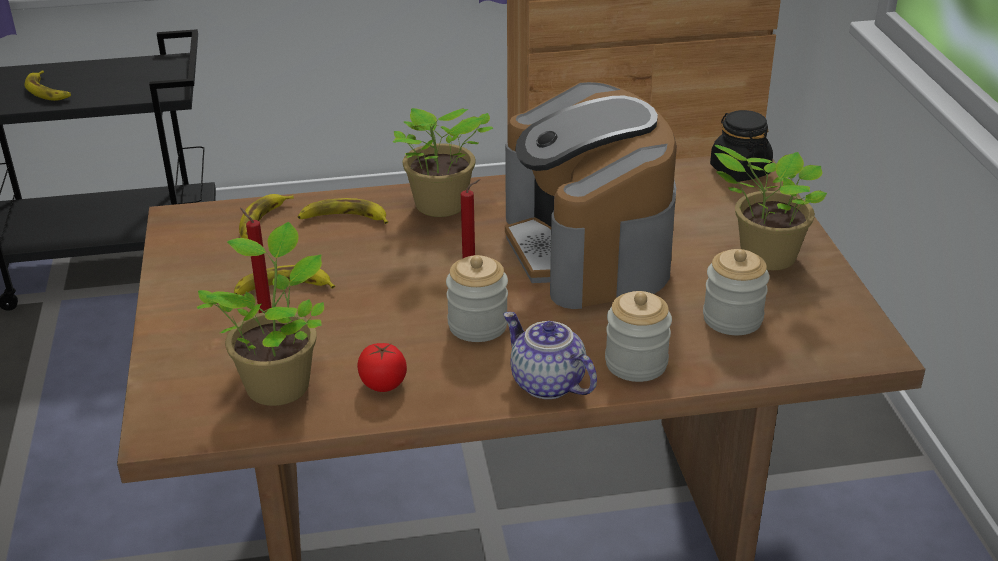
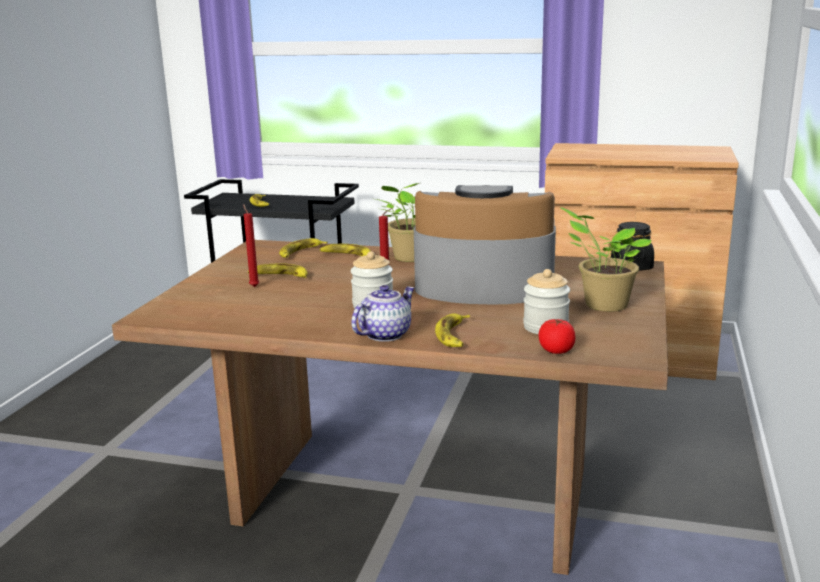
camera: 25 degrees right, 15 degrees down
(279, 383) = (231, 309): potted plant -> none
(383, 383) = (288, 319): tomato -> tomato (556, 350)
(545, 384) = (384, 334): teapot -> teapot turned 60 degrees clockwise
(588, 249) = (483, 285): coffee machine -> coffee machine turned 90 degrees clockwise
(636, 363) = (454, 335): jar -> banana

